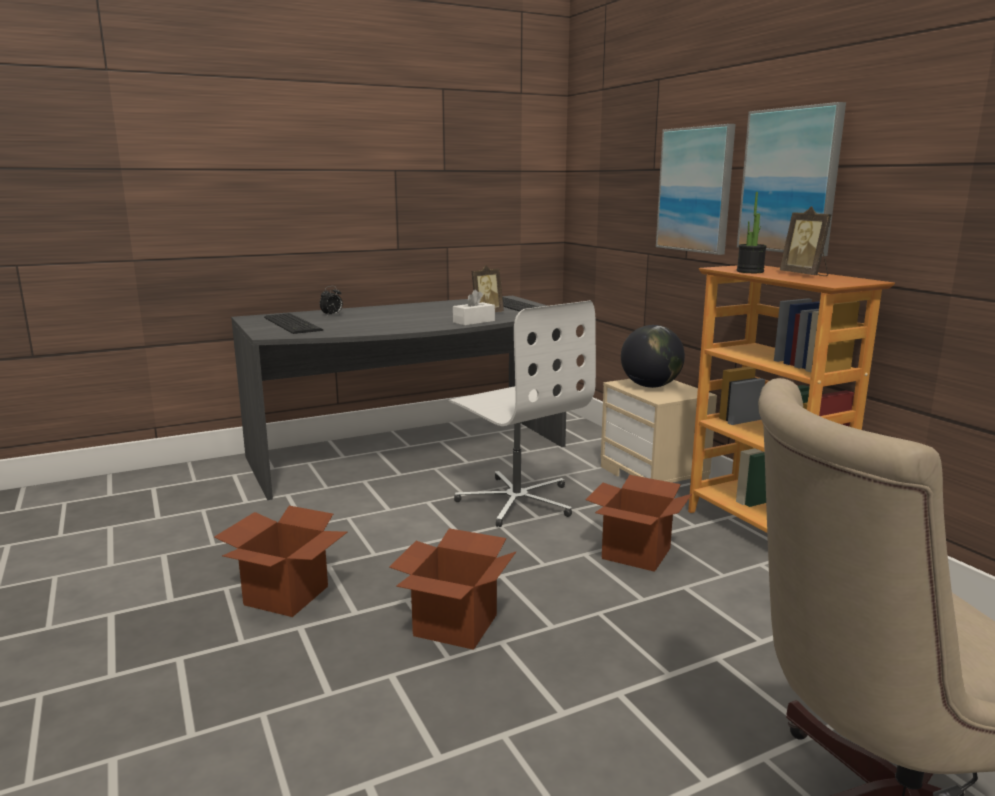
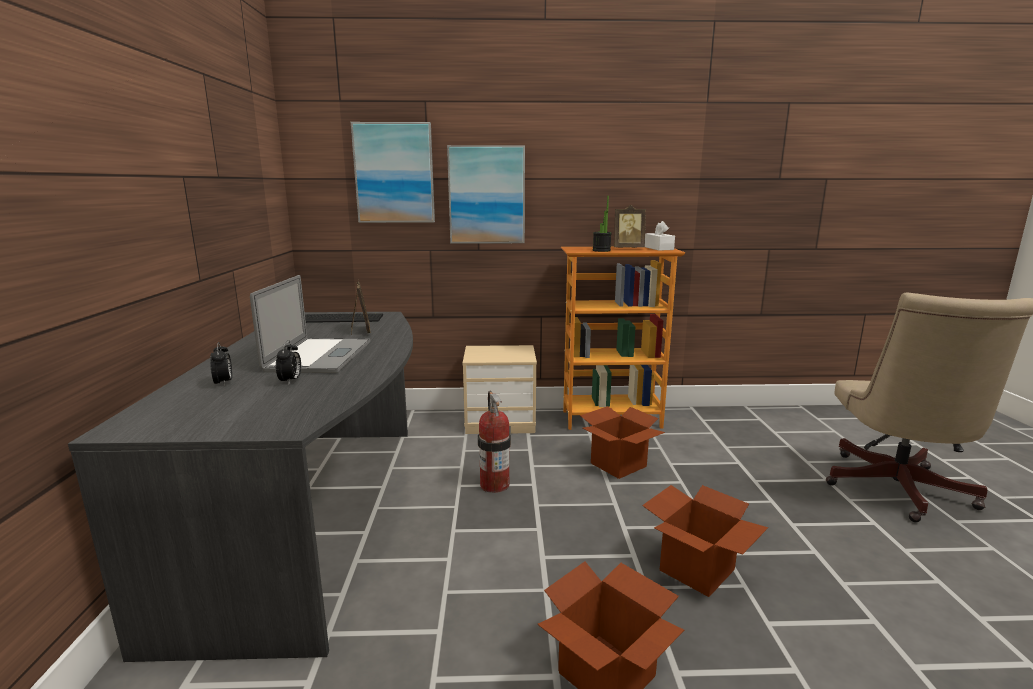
camera: 65 degrees left, 0 degrees up
(293, 323) = (235, 407): keyboard -> none
(347, 322) = (290, 381): none -> alarm clock
(407, 318) = (319, 356): none -> laptop
(474, 321) = (391, 339): white tissue box -> white tissue box (658, 248)
(517, 501) = (494, 484): white office chair -> fire extinguisher
(650, 386) = (493, 354): globe -> none
(790, 181) = (580, 188): picture -> picture (394, 173)

